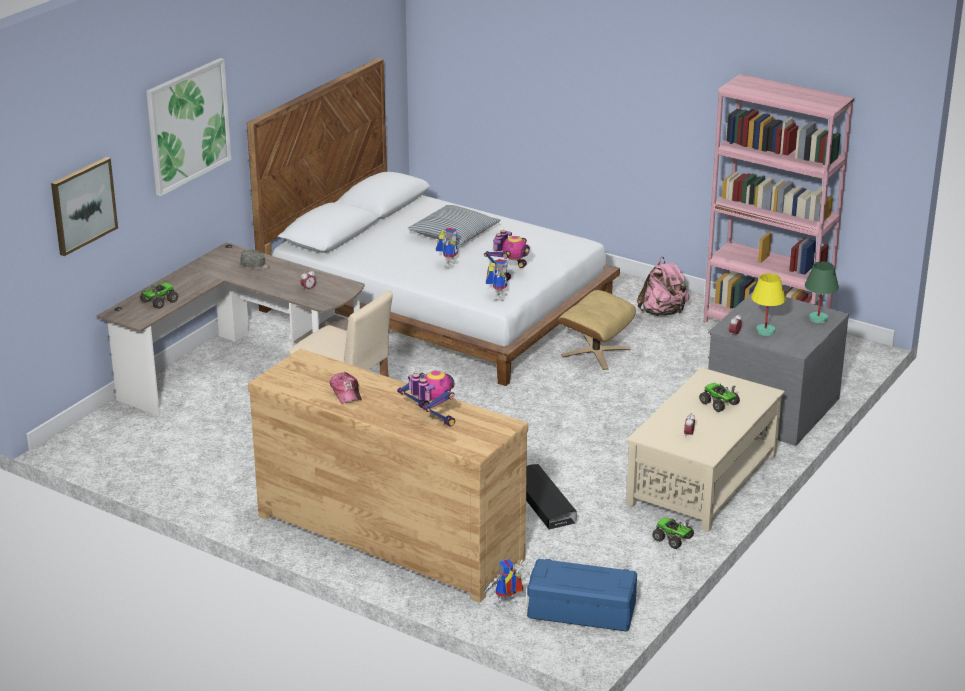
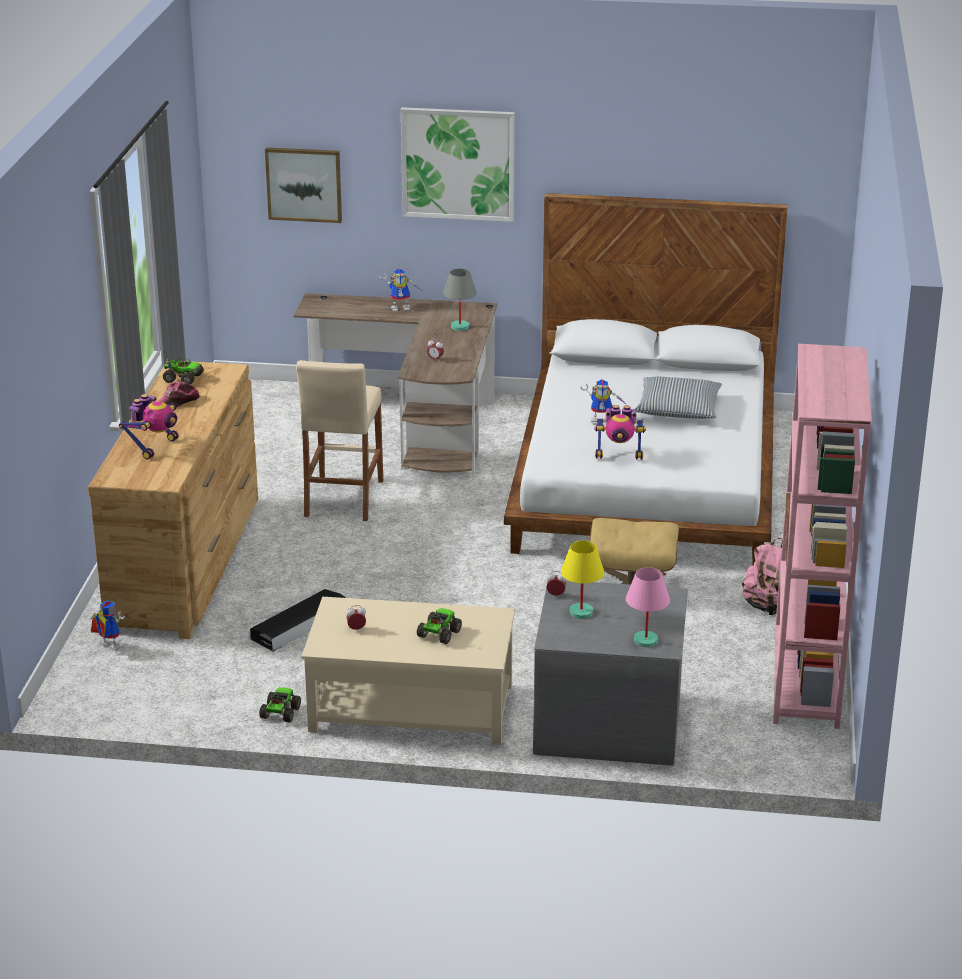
camera: 65 degrees right, 0 degrees up
(159, 302) = (351, 308): toy truck -> toy truck (183, 378)
(255, 266) = (460, 326): grey cap -> grey table lamp
(498, 295) = (558, 461): toy robot -> toy robot (401, 307)
(580, 611) = (118, 688): blue storage box -> none
(818, 319) = (645, 641): green table lamp -> pink table lamp

